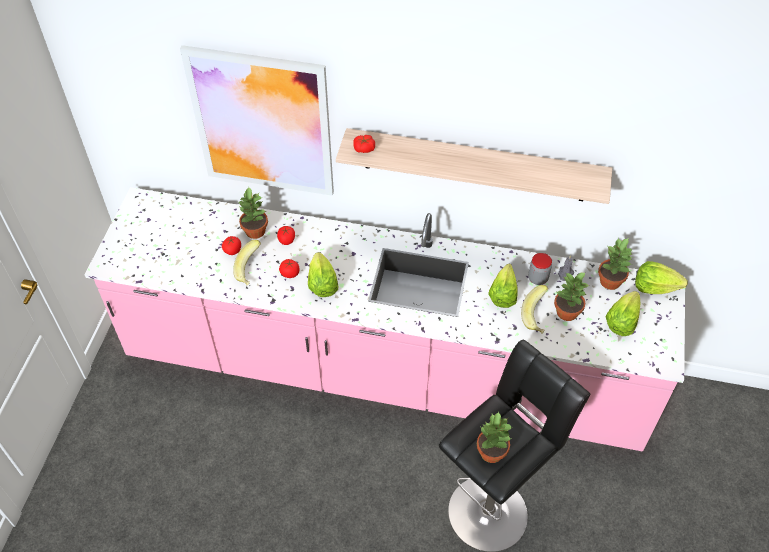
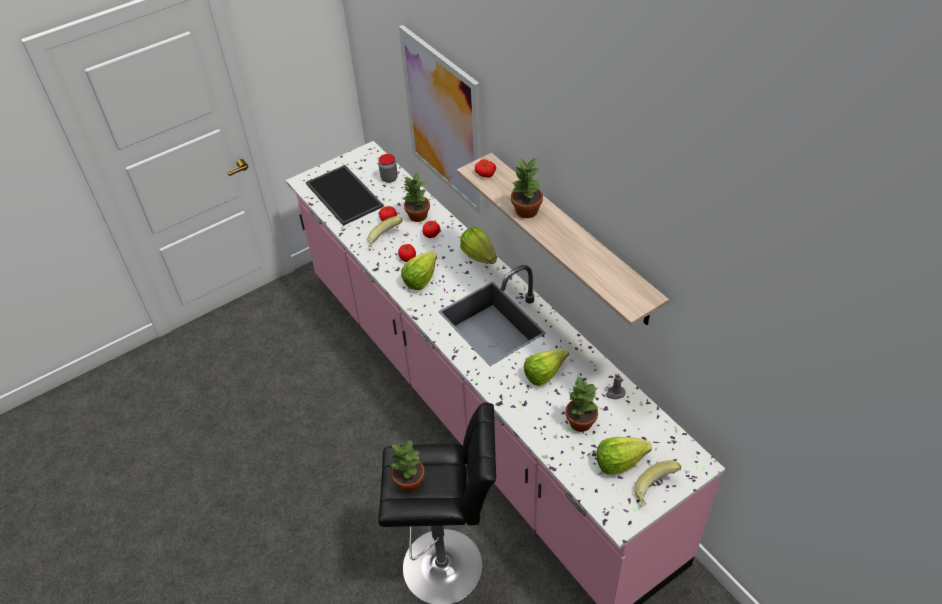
camera: 45 degrees right, 5 degrees down
(164, 252) = (345, 195): none -> tray
(537, 278) = (587, 381): jar -> jar (389, 178)
(537, 317) = (551, 409): banana -> banana (655, 491)
(610, 281) = (648, 425): potted plant -> potted plant (527, 211)
(654, 287) = (684, 457): lettuce -> lettuce (479, 255)

